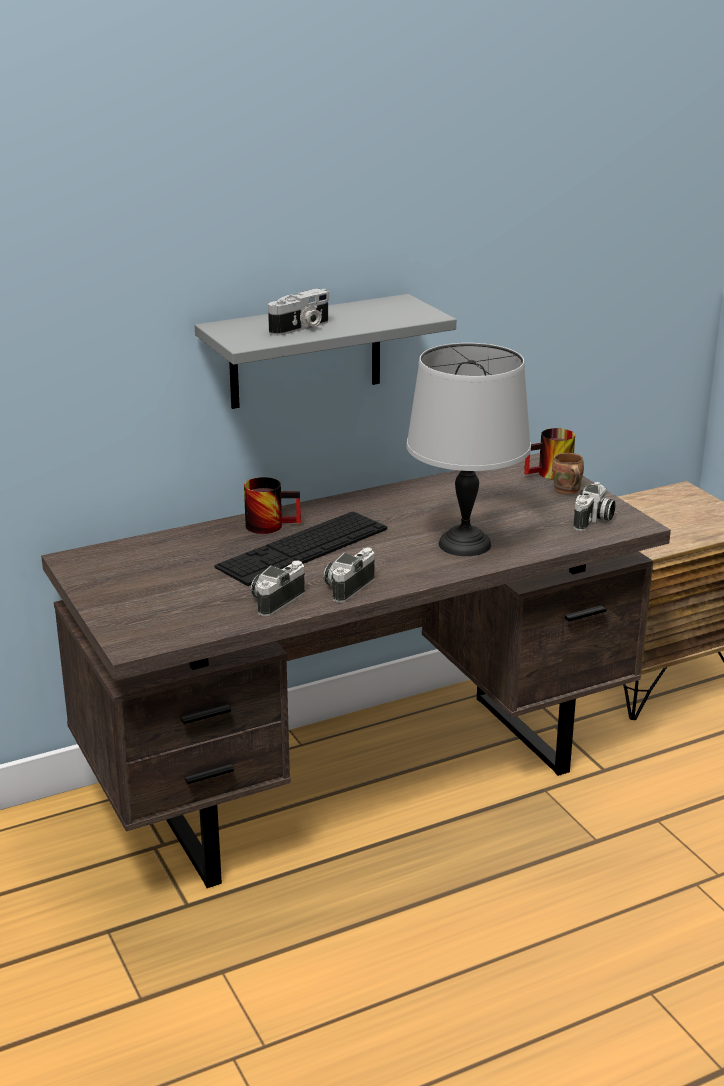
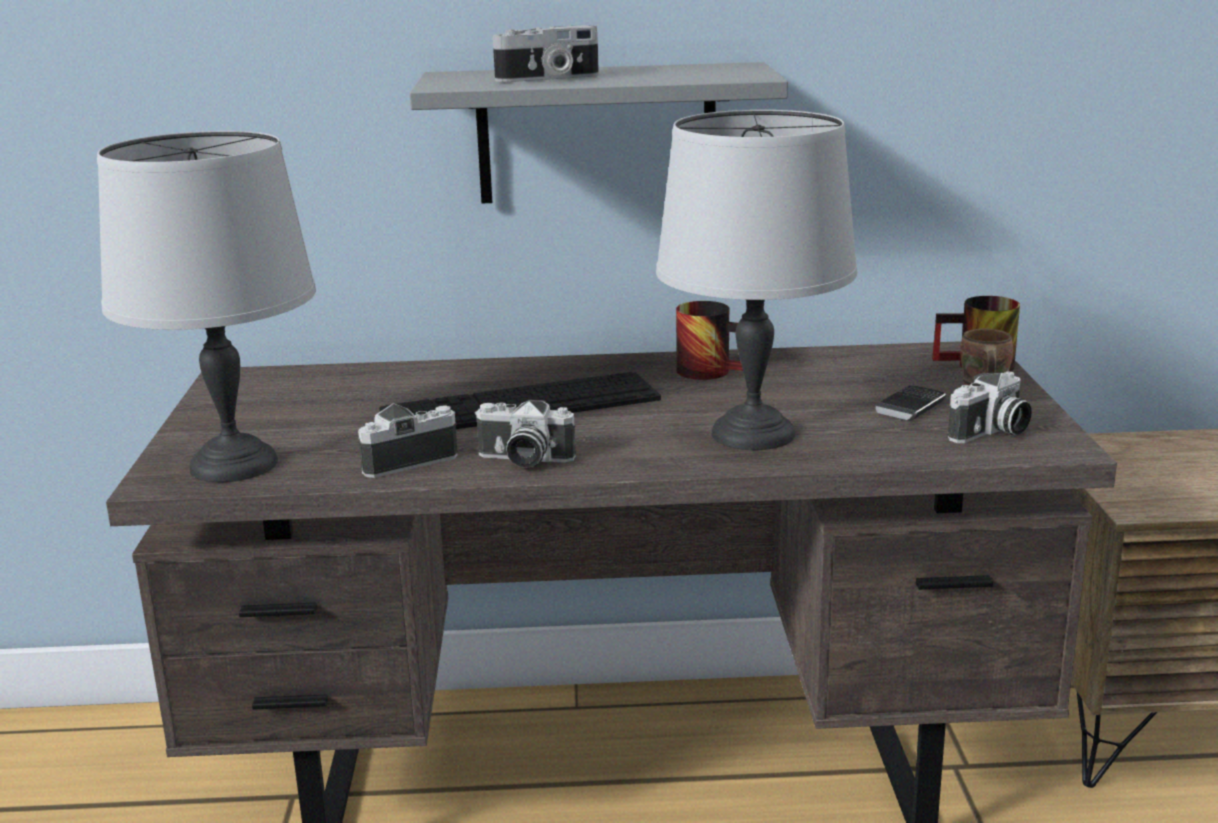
camera: 25 degrees right, 5 degrees down
(167, 624) = (235, 465): none -> grey table lamp
(271, 524) = (513, 373): mug -> mug (714, 370)
(347, 586) = (523, 460): camera -> camera turned 135 degrees counterclockwise
(537, 510) = (910, 407): none -> phone

